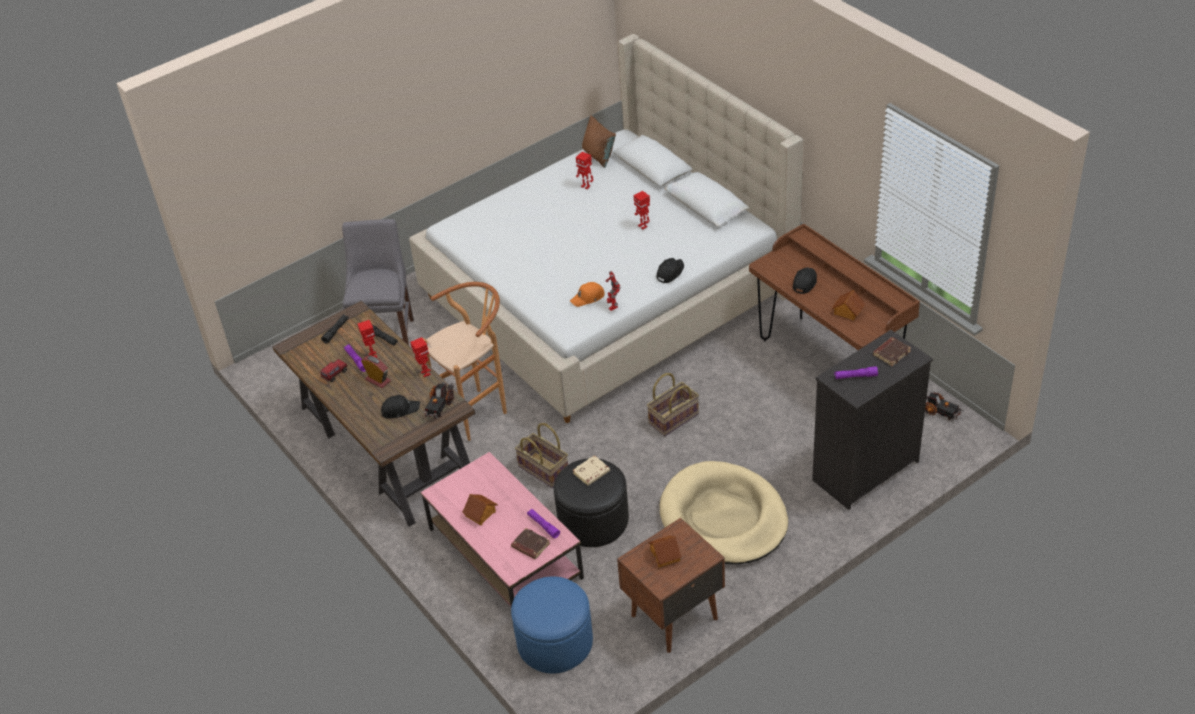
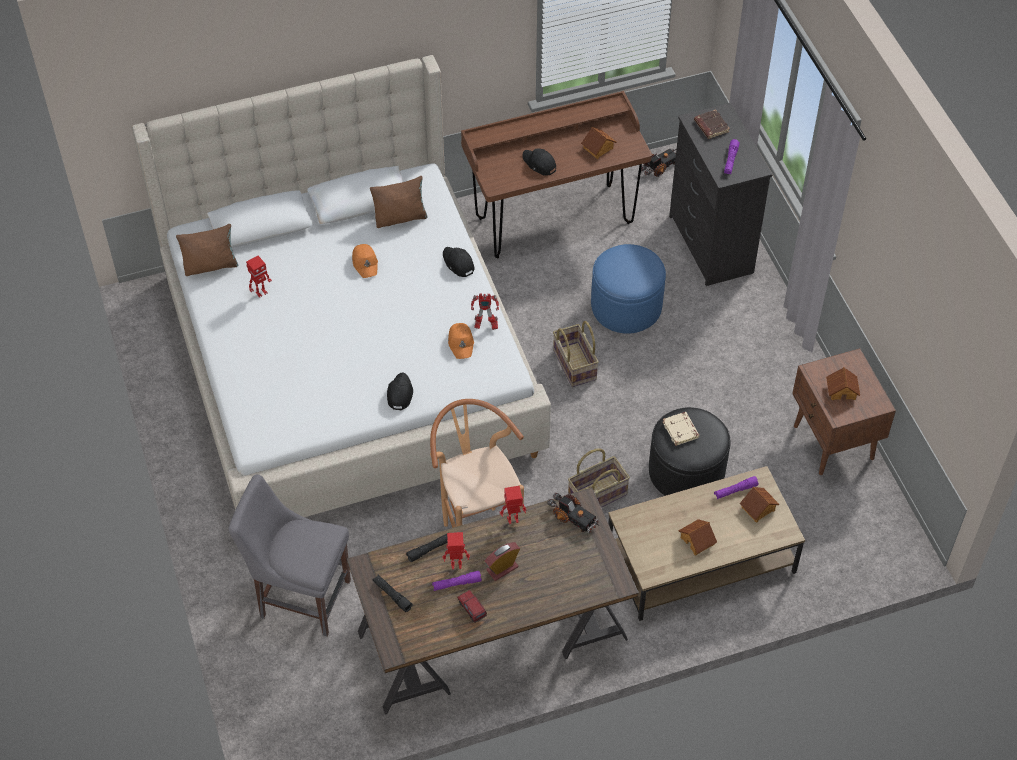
camera: 75 degrees left, 10 degrees up
(400, 409) = (561, 557): black cap -> black cap (399, 393)
(506, 553) = (702, 558): pink coffee table -> brown coffee table
(530, 546) = (758, 509): brown book -> toy house
(555, 642) = (832, 545): blue ottoman -> blue ottoman (626, 306)
(643, 226) = (365, 263): toy robot -> orange cap
(700, 229) = (400, 217): none -> brown pillow
(723, 518) = (726, 367): beige dog bed -> none

